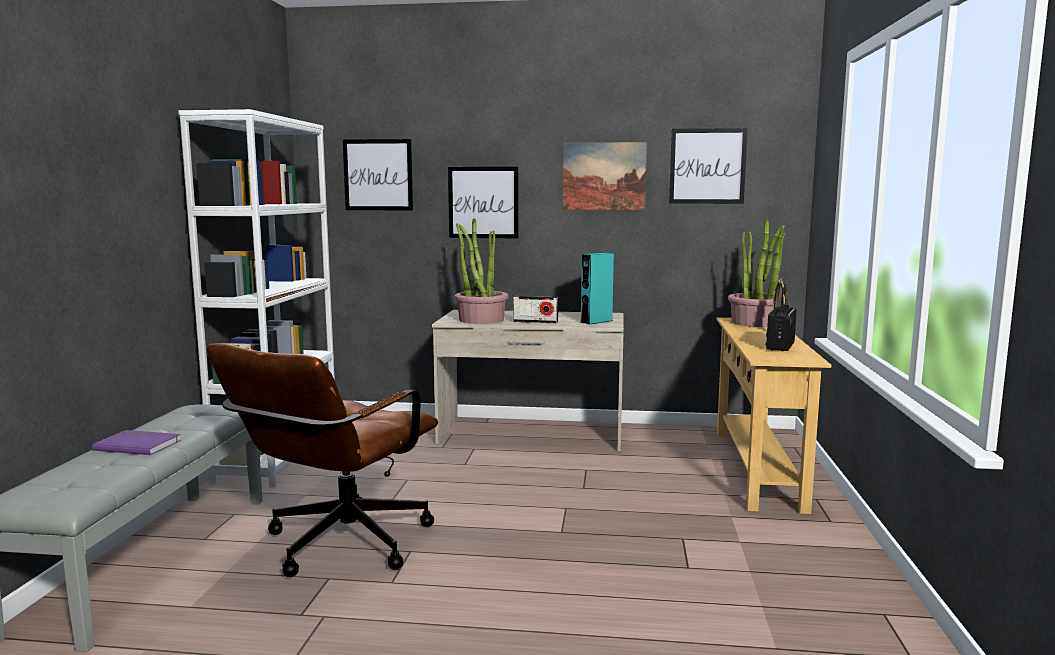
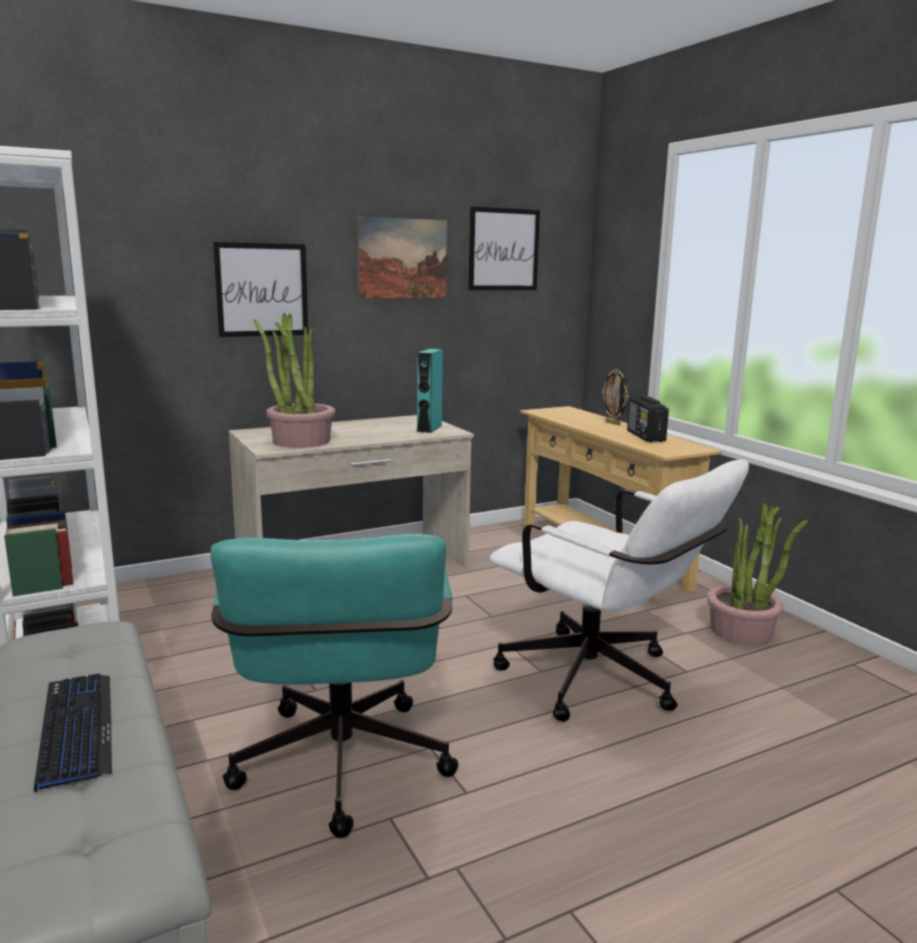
camera: 35 degrees left, 5 degrees up
(139, 445) = (76, 729): purple book -> keyboard
(337, 547) = (341, 774): brown office chair -> turquoise office chair
(378, 175) = (108, 250): picture -> none
(535, 322) = (369, 436): radio -> none
(597, 553) = (603, 683): none -> white office chair
(755, 323) = (567, 413): potted plant -> potted plant (742, 630)

